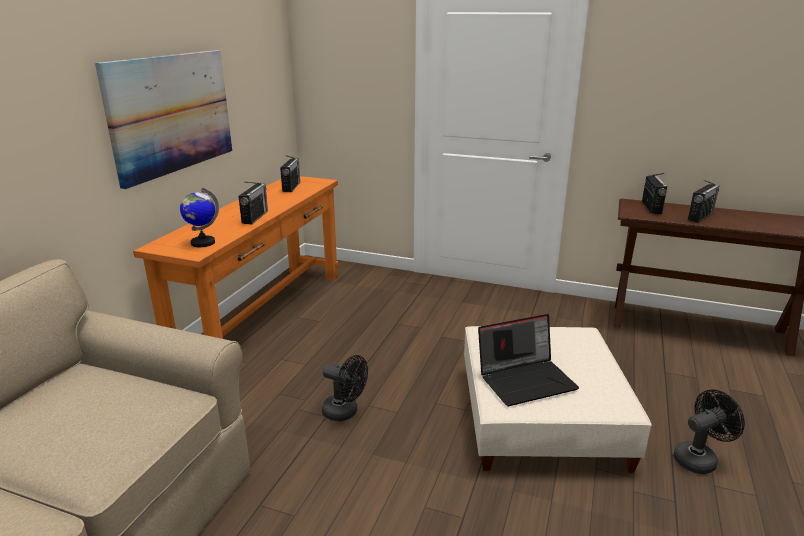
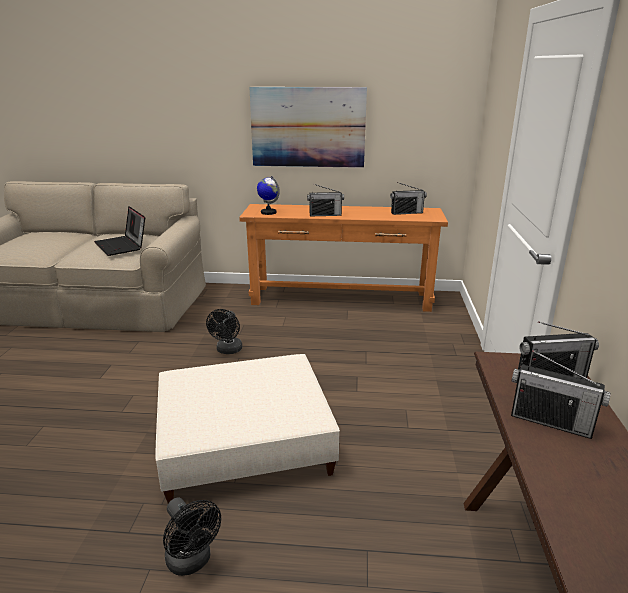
camera: 75 degrees right, 0 degrees up
(526, 379) = (217, 386): laptop -> laptop (122, 246)

